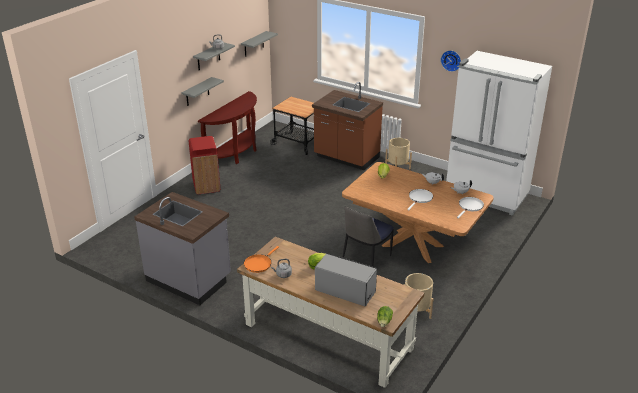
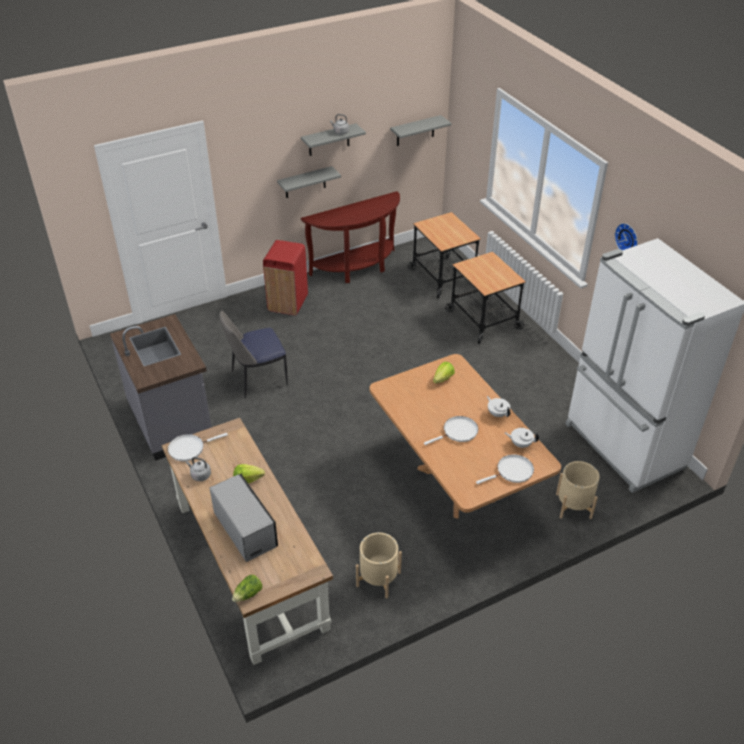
camera: 30 degrees right, 10 degrees up
(259, 264) = (189, 448): orange frying pan -> white frying pan
(346, 158) = (484, 319): brown counter -> cart
(365, 259) = (381, 478): chair -> chair (257, 379)
(397, 167) = (539, 357): beige planter -> beige planter (573, 506)

